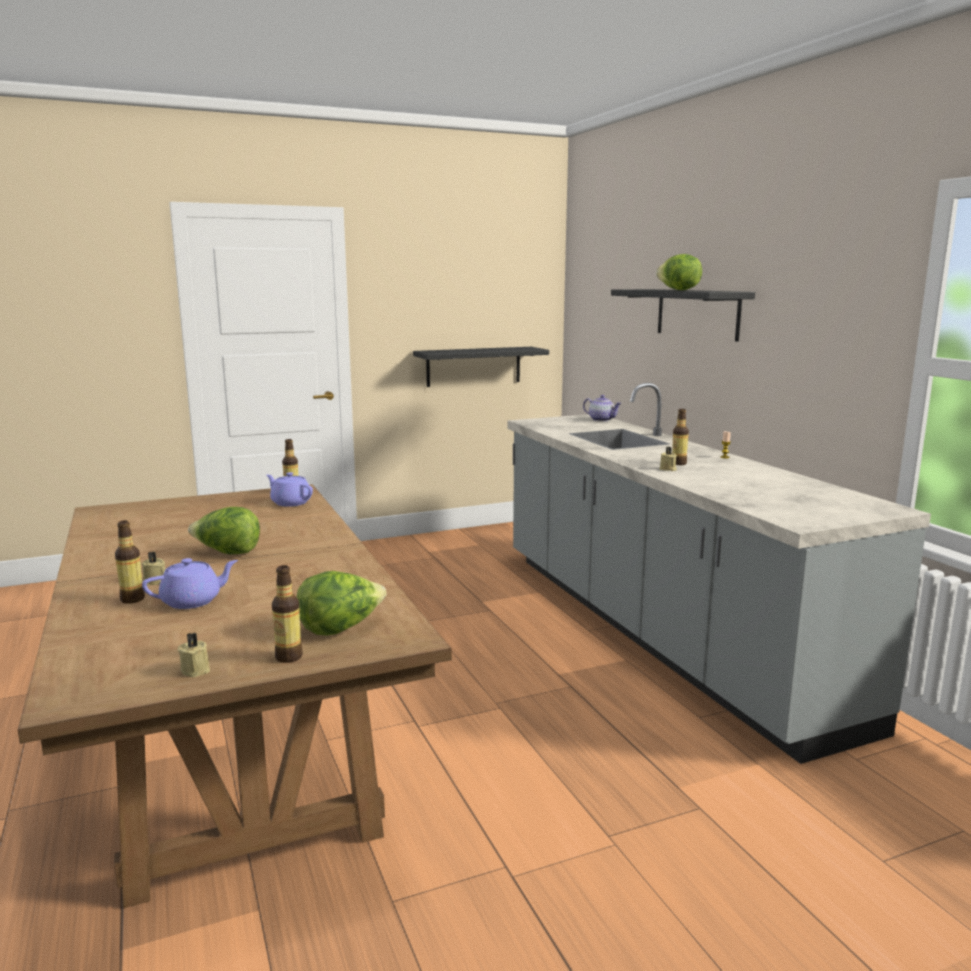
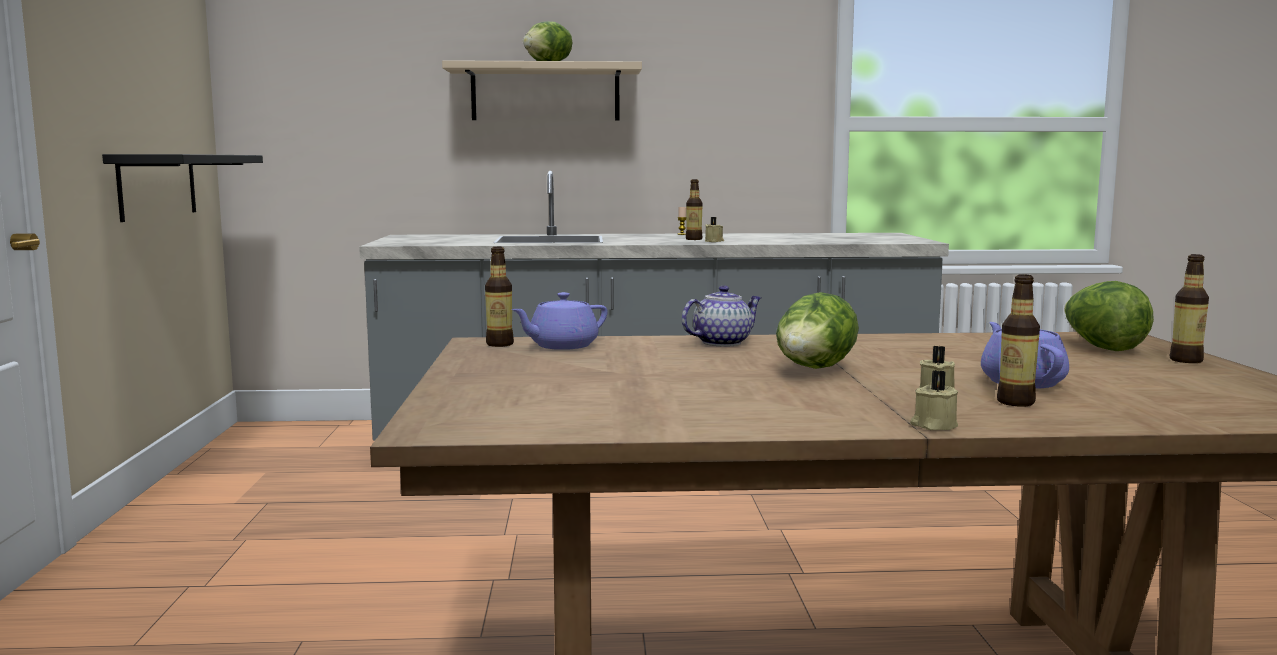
camera: 70 degrees left, 5 degrees down
(196, 669) = (1239, 382): beige candle -> beige candle (933, 425)
(602, 420) = (436, 235): teapot -> teapot (721, 343)
(697, 313) = (545, 93): black shelf -> beige shelf

